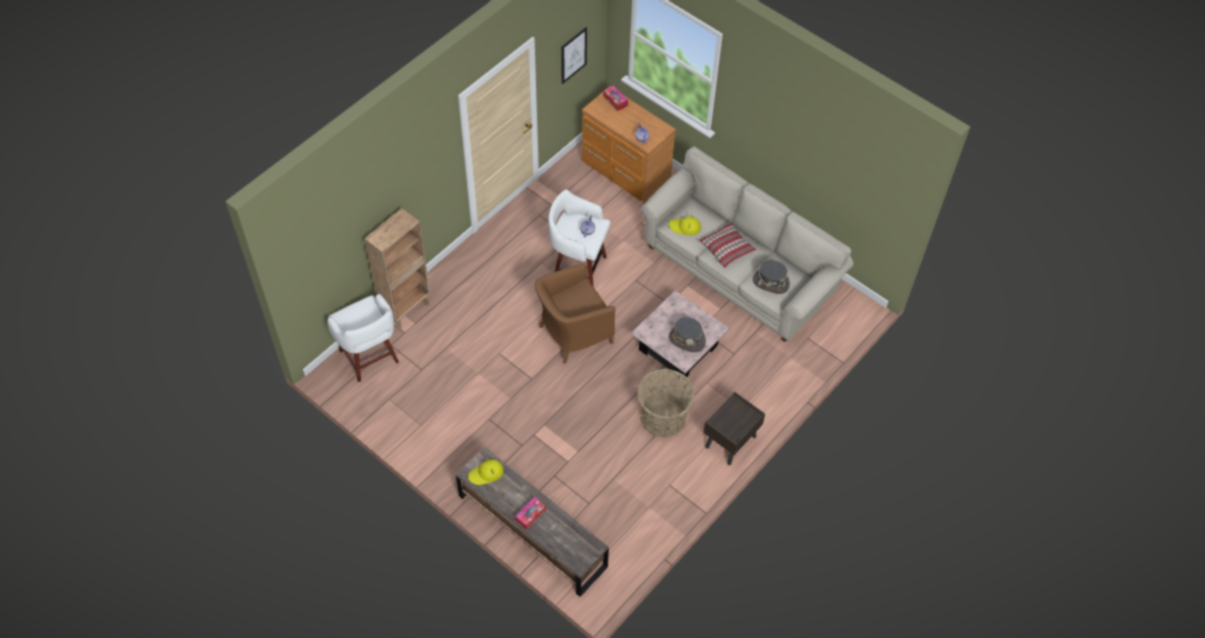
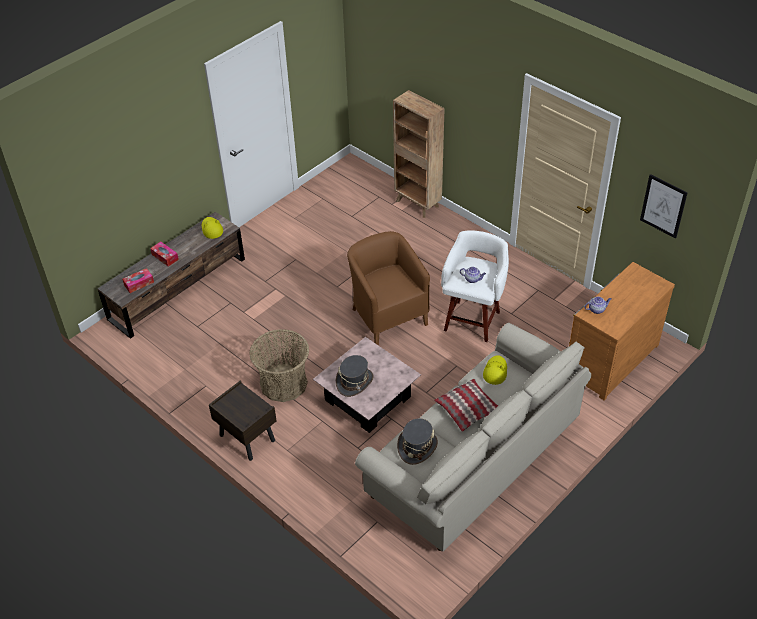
camera: 95 degrees right, 10 degrees down
(370, 358) = (365, 185): white stool -> none
(615, 101) = (651, 288): tissue box -> tissue box (139, 283)

